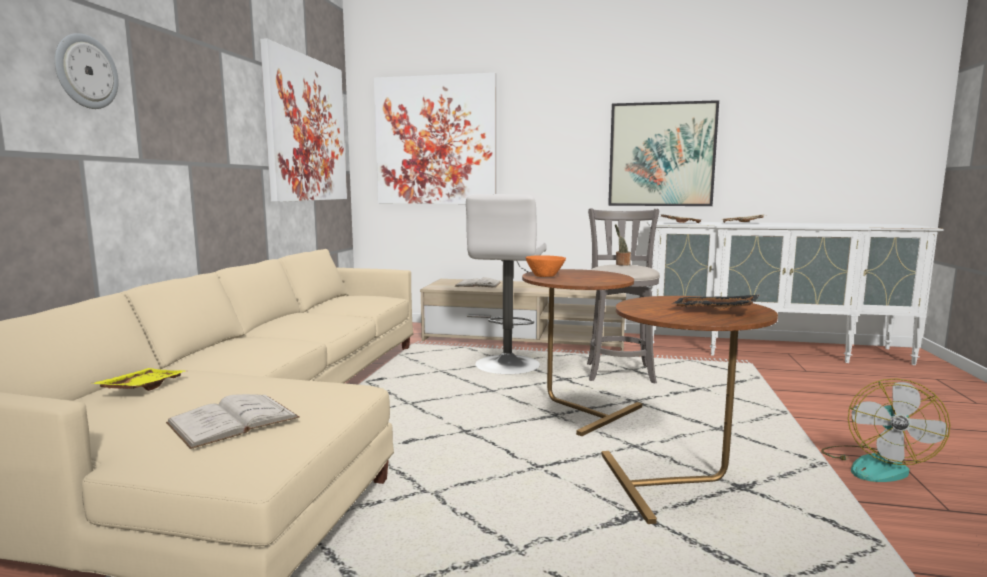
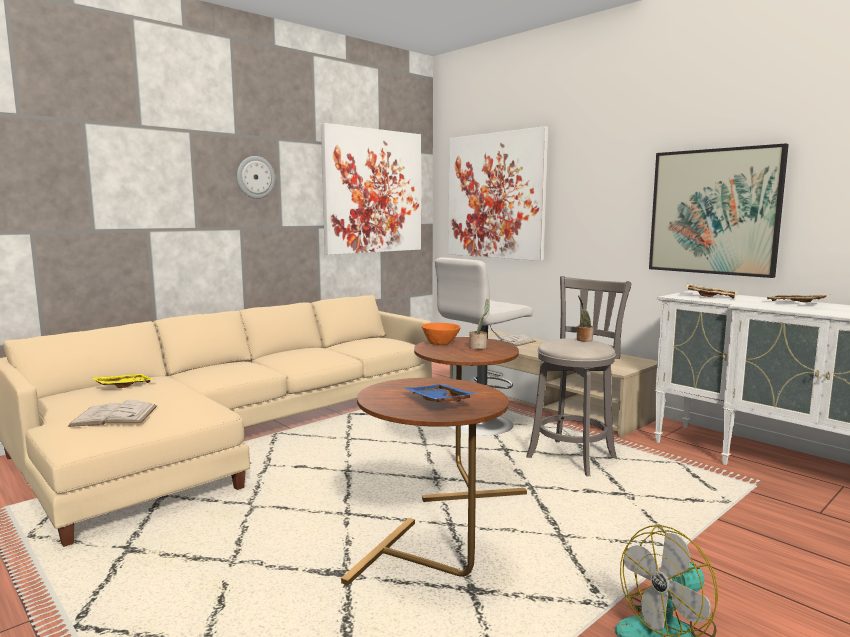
camera: 35 degrees right, 0 degrees up
(85, 72) = (153, 174): wall clock -> wall clock (255, 177)
(585, 275) = (479, 347): none -> potted plant
(714, 311) = (437, 402): black tray -> blue tray

